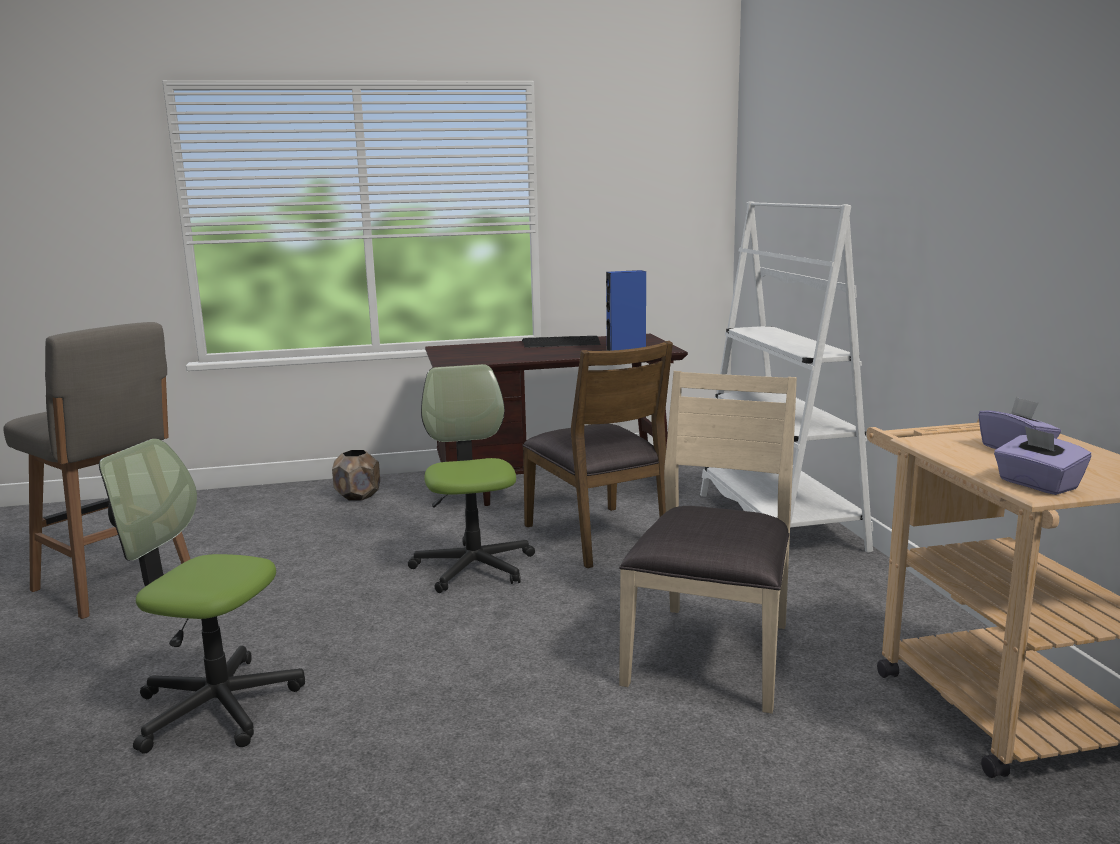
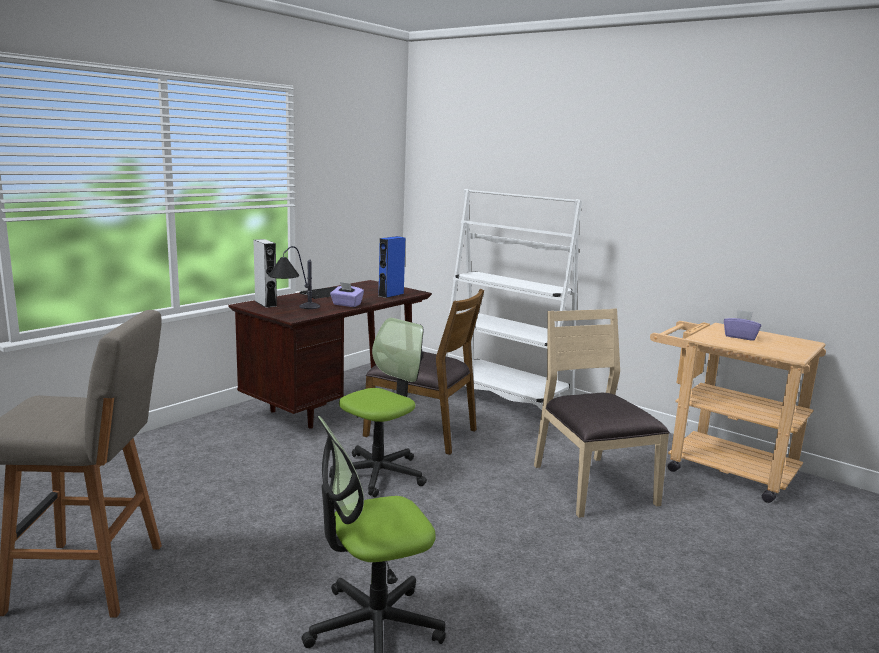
camera: 40 degrees left, 0 degrees up
(359, 496) = (192, 443): brown planter -> none
(462, 348) = (265, 303): none -> grey speaker
(471, 356) = (294, 310): none -> table lamp
(473, 567) = (379, 474): office chair -> office chair turned 90 degrees clockwise
(1037, 484) = (786, 353): purple tissue box -> purple tissue box (346, 304)

